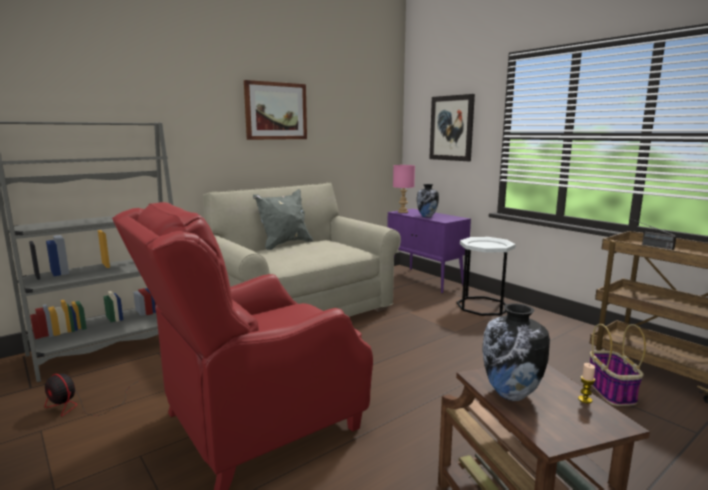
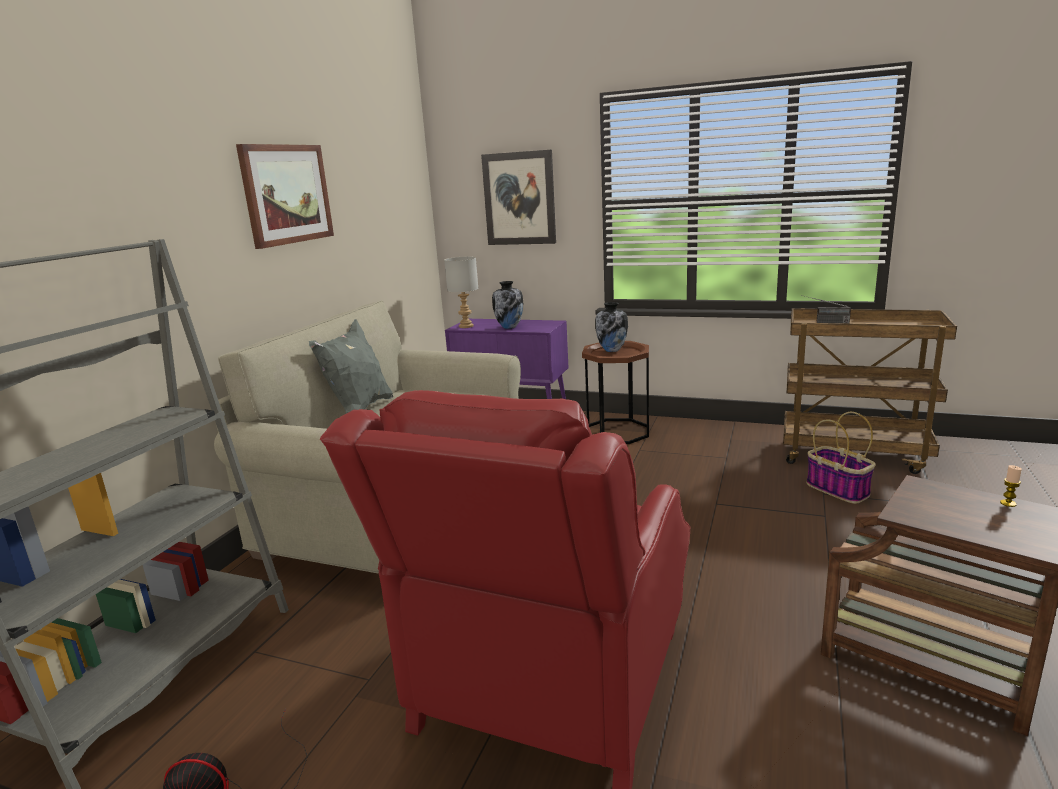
camera: 30 degrees left, 5 degrees up
(403, 212) = (466, 326): pink table lamp -> grey table lamp
(482, 306) = (617, 431): white side table -> brown side table
(511, 394) = (956, 522): vase -> vase (612, 350)

